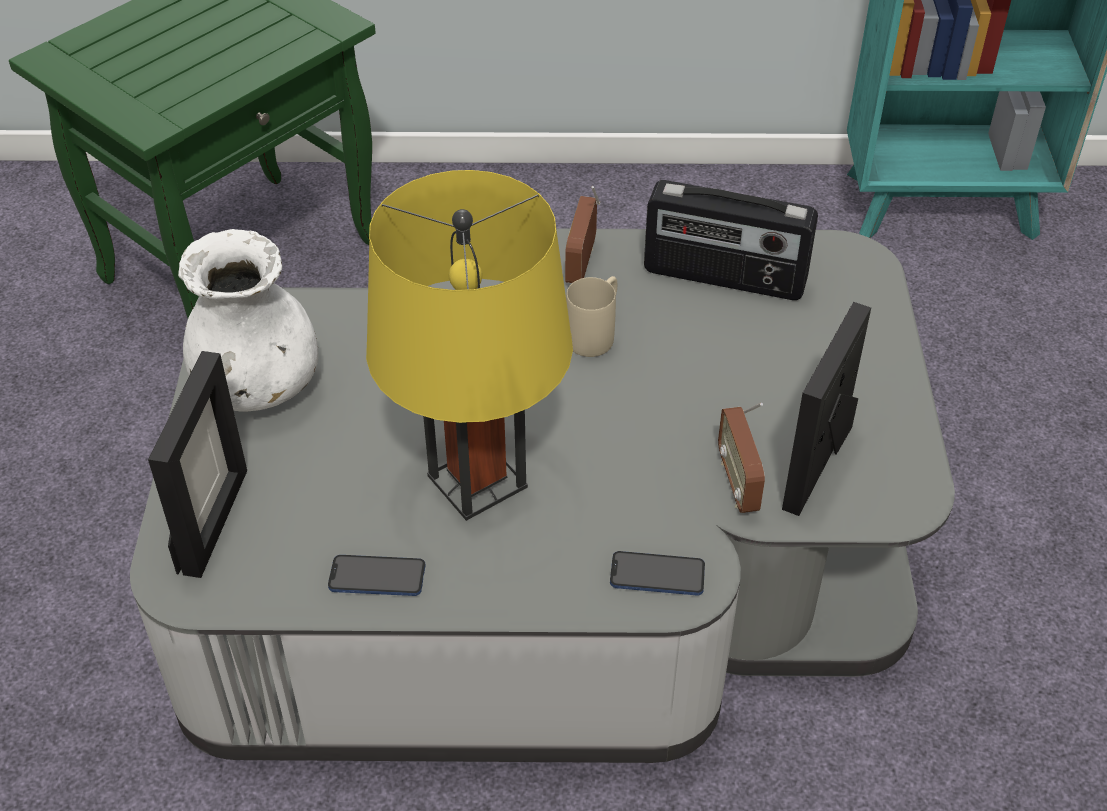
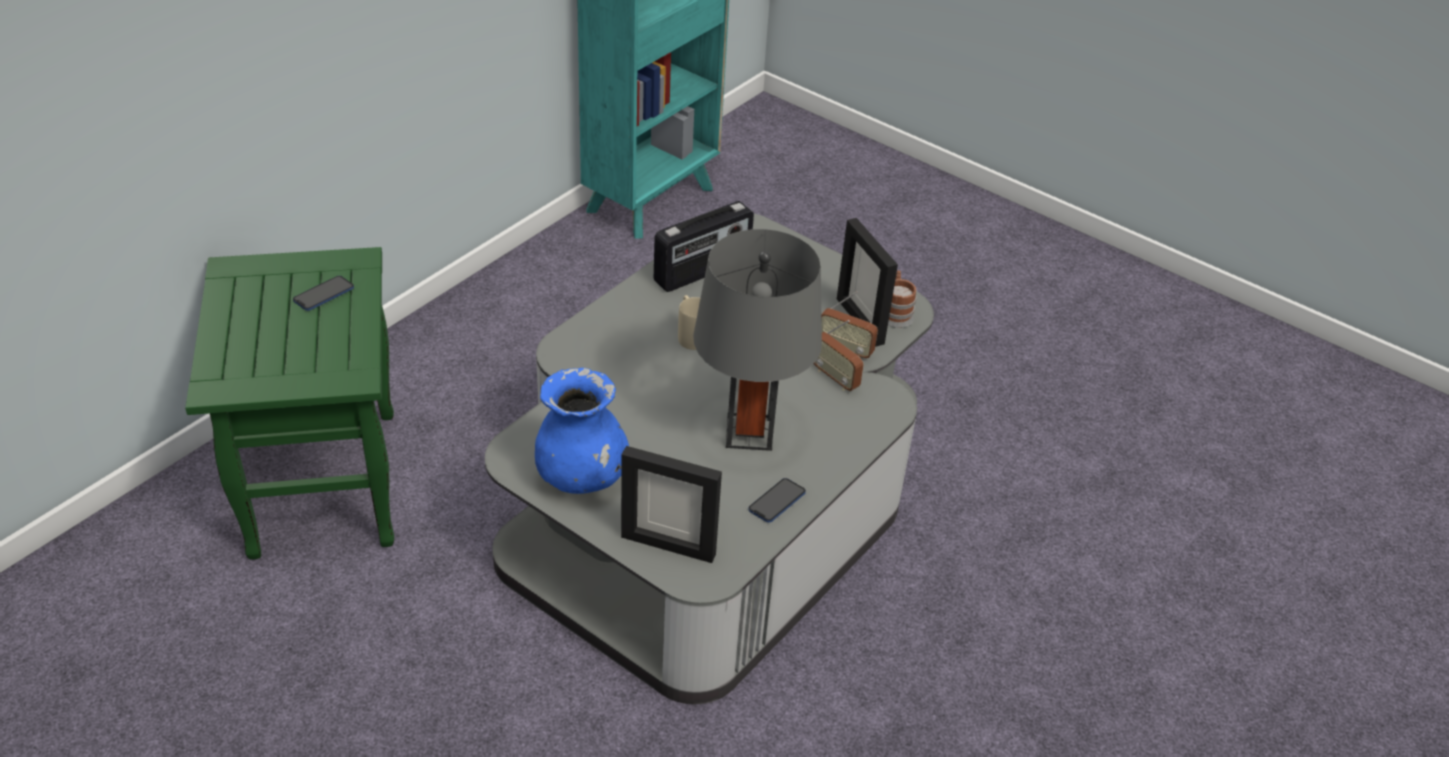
camera: 55 degrees left, 5 degrees down
(213, 521) = (669, 544): picture frame -> picture frame turned 150 degrees clockwise
(258, 387) = (582, 476): white vase -> blue vase
(477, 482) = (749, 432): yellow table lamp -> grey table lamp
(582, 264) = (632, 310): radio -> radio (835, 378)
(657, 575) = (874, 407): phone -> phone (324, 294)
(877, 492) = (895, 313): none -> mug

